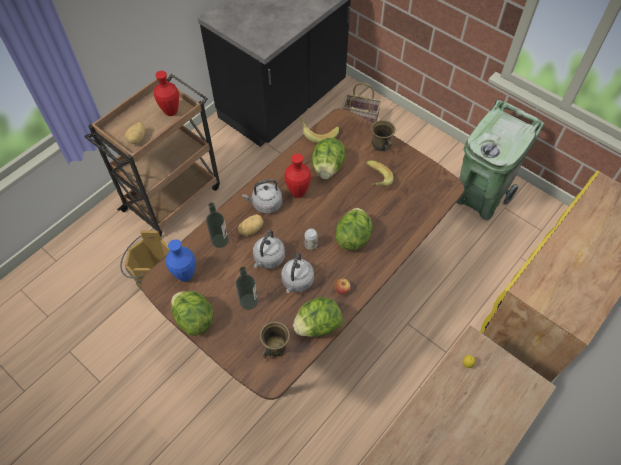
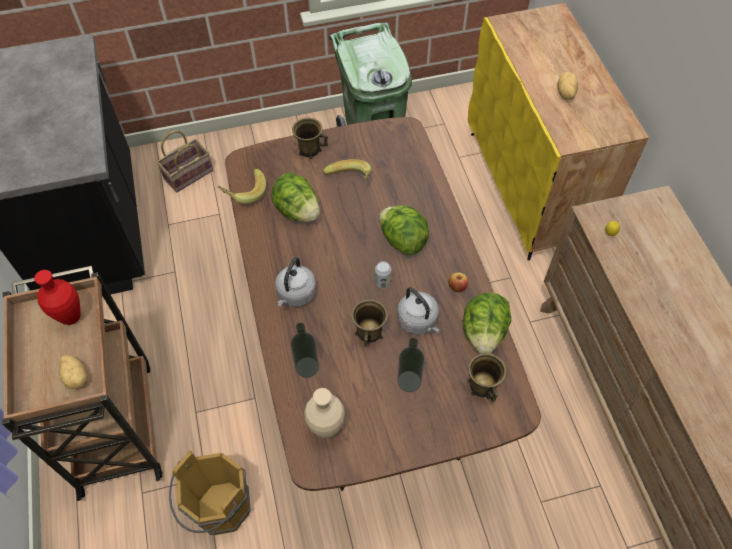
camera: 55 degrees left, 0 degrees up
(185, 275) = (326, 429): blue vase -> beige vase
(194, 319) = (391, 450): lettuce -> none
(251, 229) = (317, 327): potato -> potato (565, 93)
(268, 259) = (369, 332): grey kettle -> brown mug
(298, 192) = (306, 256): red vase -> none

